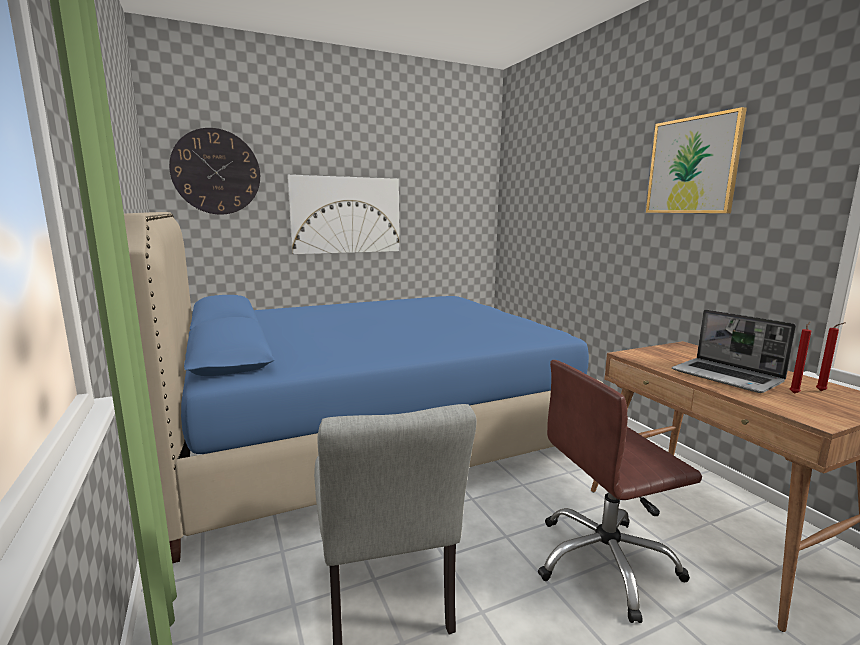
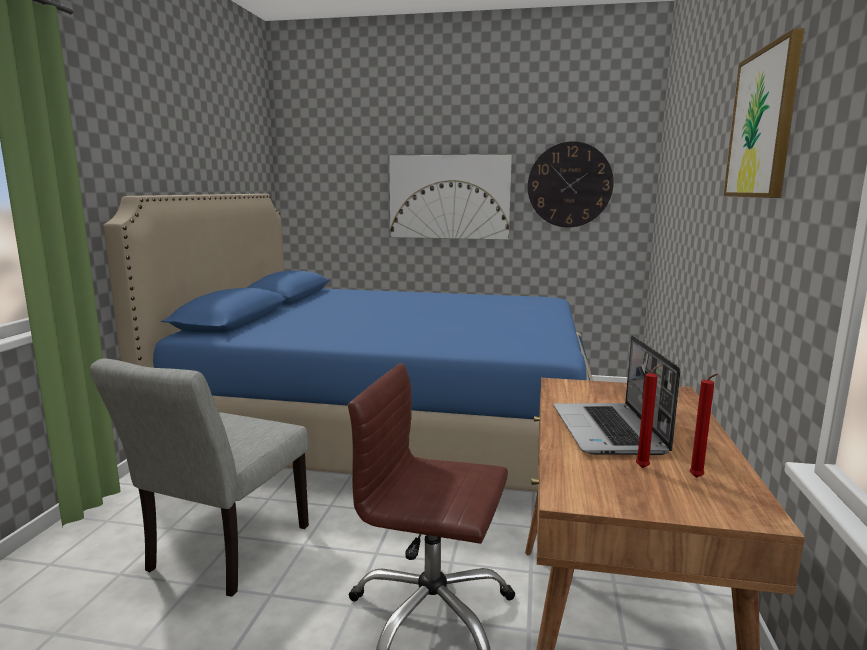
camera: 35 degrees right, 0 degrees up
(216, 172) = (327, 155): wall clock -> wall clock (569, 185)

